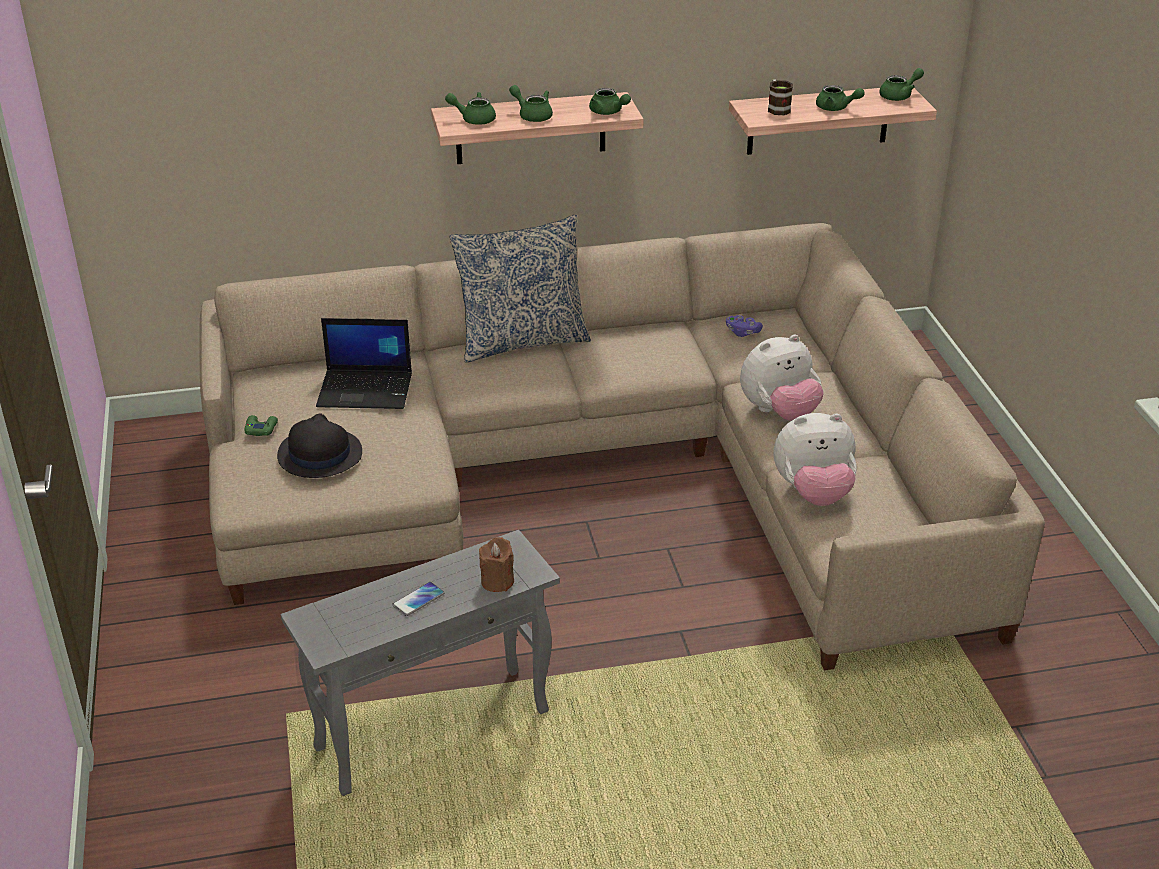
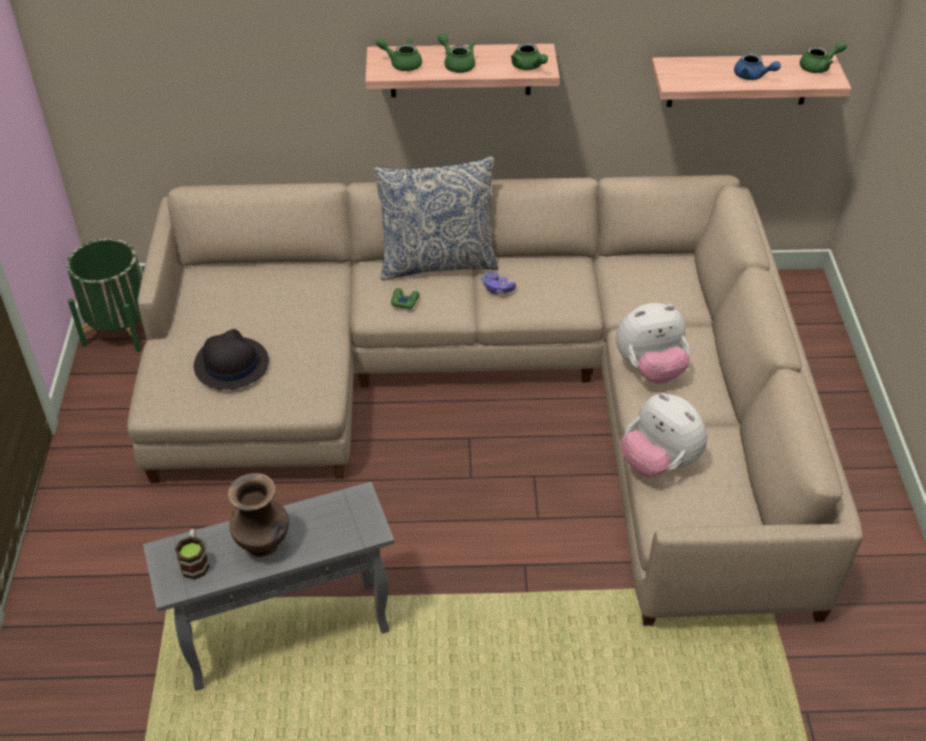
camera: 10 degrees right, 10 degrees up
(157, 461) = (120, 328): none -> green planter
(261, 429) = (188, 330): green game controller -> green game controller (404, 301)
(366, 390) = (288, 300): laptop -> none
(418, 600) = (264, 546): phone -> brown vase
(497, 581) = (338, 536): brown candle -> none
(742, 332) = (638, 275): purple game controller -> purple game controller (497, 289)
(777, 108) = (695, 71): mug -> mug (195, 562)
(813, 493) = (659, 462): plush toy -> plush toy turned 45 degrees clockwise
(836, 108) = (752, 76): green teapot -> blue teapot

